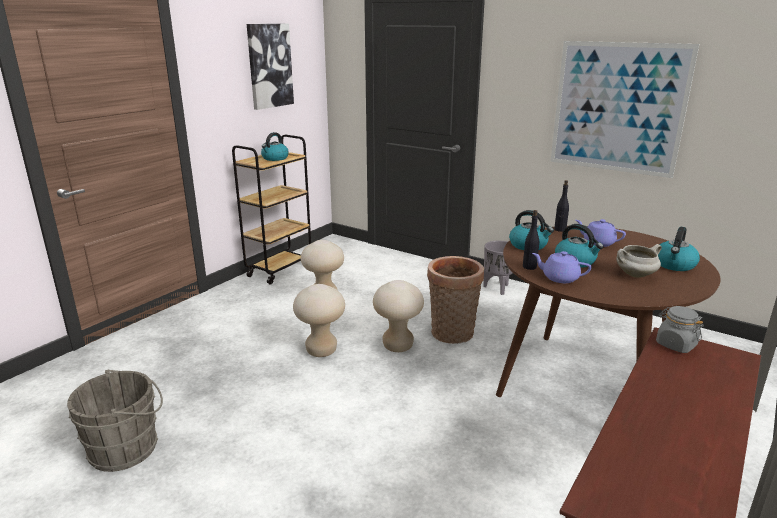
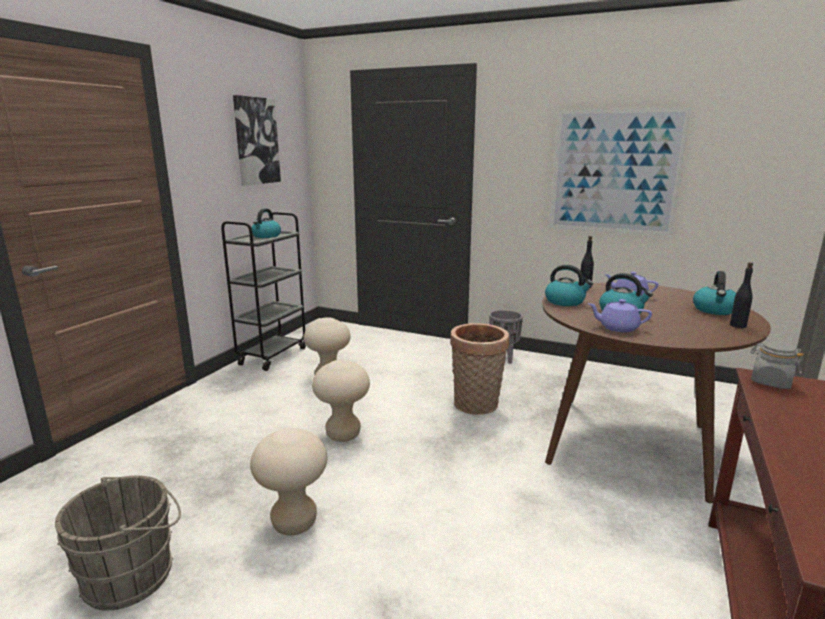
camera: 10 degrees left, 5 degrees down
(279, 270) = (272, 356): brown cart -> grey cart
(398, 346) = (424, 422): beige stool -> beige stool (294, 523)
(529, 267) = (580, 320): black bottle -> black bottle (738, 325)
(635, 275) = (687, 321): white cooking pot -> none

